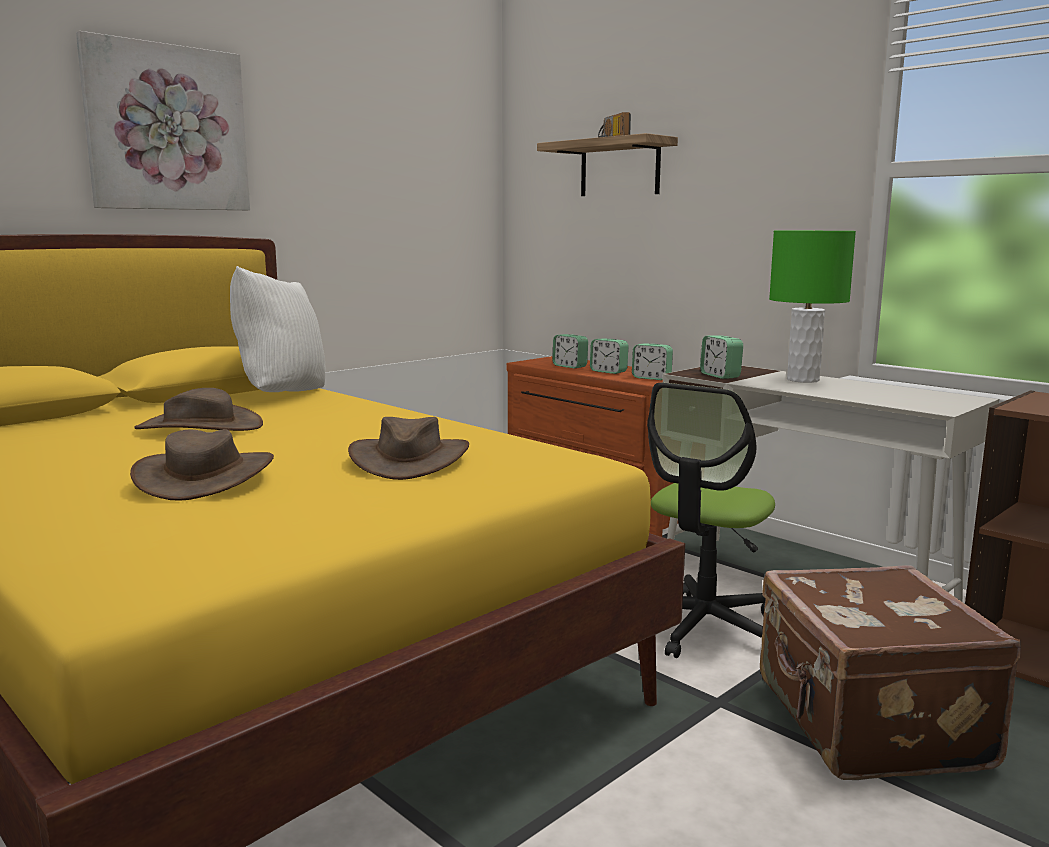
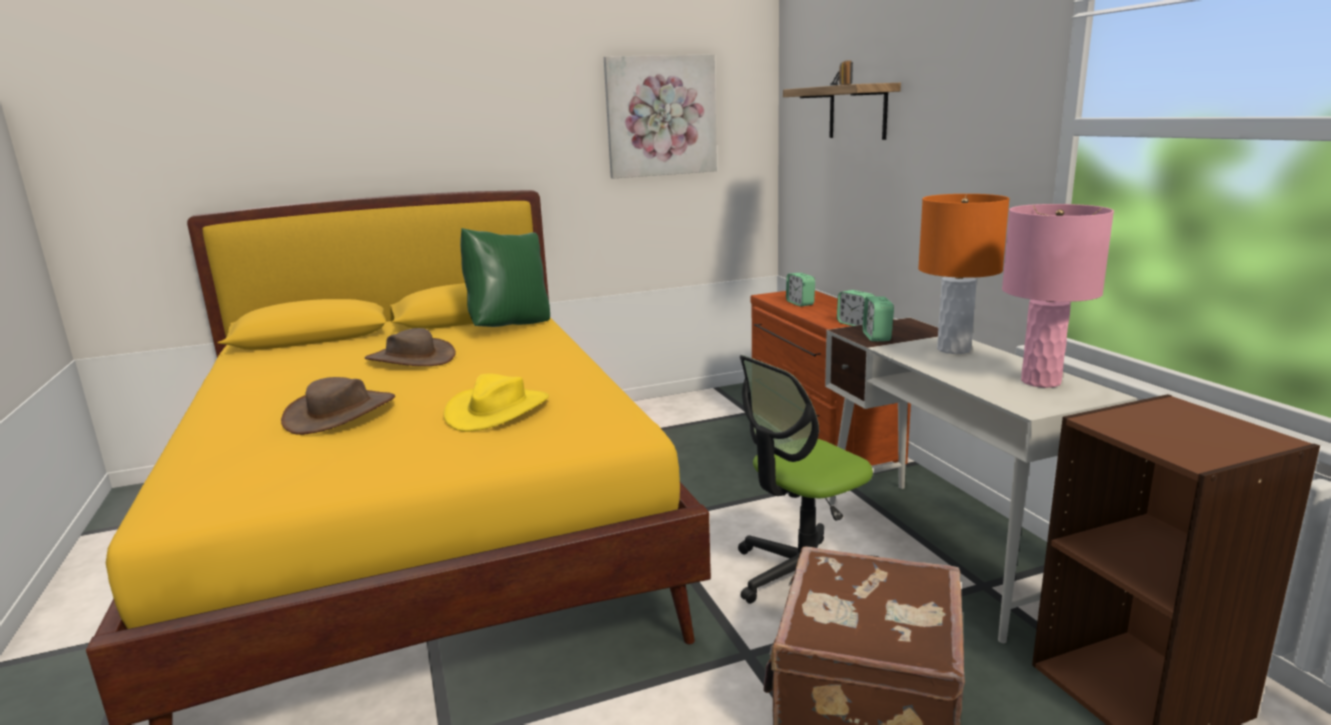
camera: 25 degrees right, 5 degrees up
(167, 128) = (452, 107): picture -> picture (660, 116)
(281, 394) = (510, 326): white pillow -> green pillow
(409, 460) = (497, 410): brown hat -> yellow hat
(608, 371) = (826, 313): alarm clock -> none
(803, 380) = (954, 349): green table lamp -> orange table lamp
(913, 394) = (1041, 382): none -> pink table lamp

